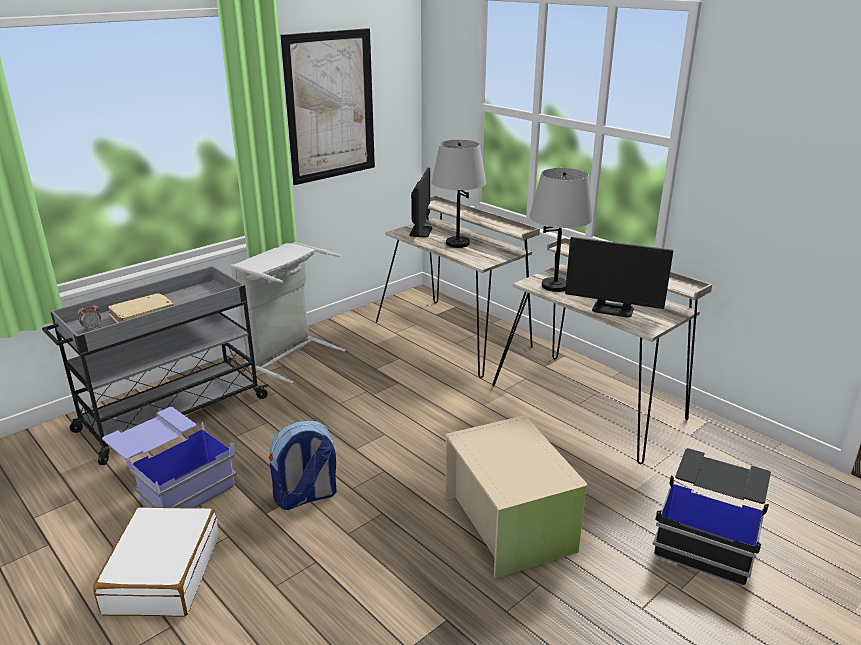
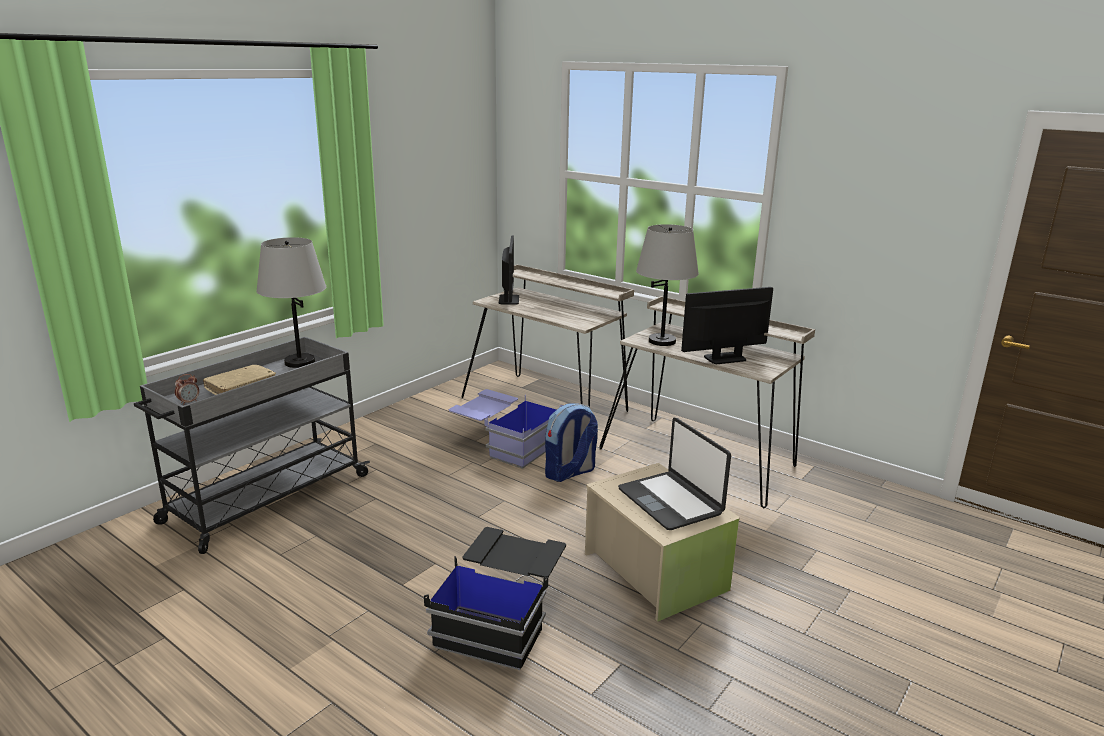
camera: 10 degrees left, 5 degrees down
(162, 573) = (306, 653): white suitcase -> none
(173, 481) = (289, 563): blue storage box -> blue storage box (504, 444)
(288, 355) = (377, 434): grey laundry basket -> none
(305, 497) = (440, 565): backpack -> backpack (569, 473)
(331, 106) = (413, 173): picture -> none
(457, 243) = (550, 309): grey table lamp -> grey table lamp (299, 362)
(522, 460) = (671, 501): none -> laptop
(613, 309) = (725, 358): monitor -> monitor turned 150 degrees clockwise
(709, 533) = (845, 562): black storage box -> black storage box (502, 617)

